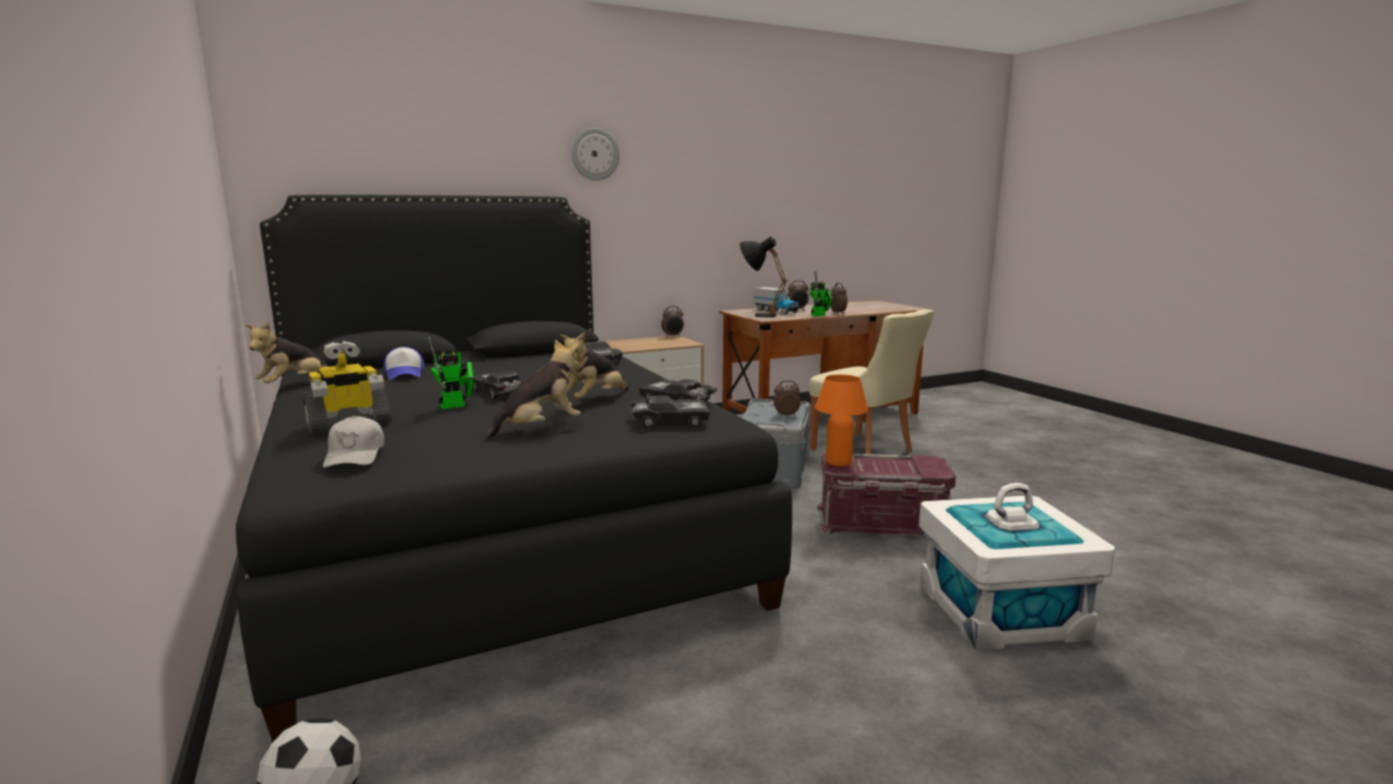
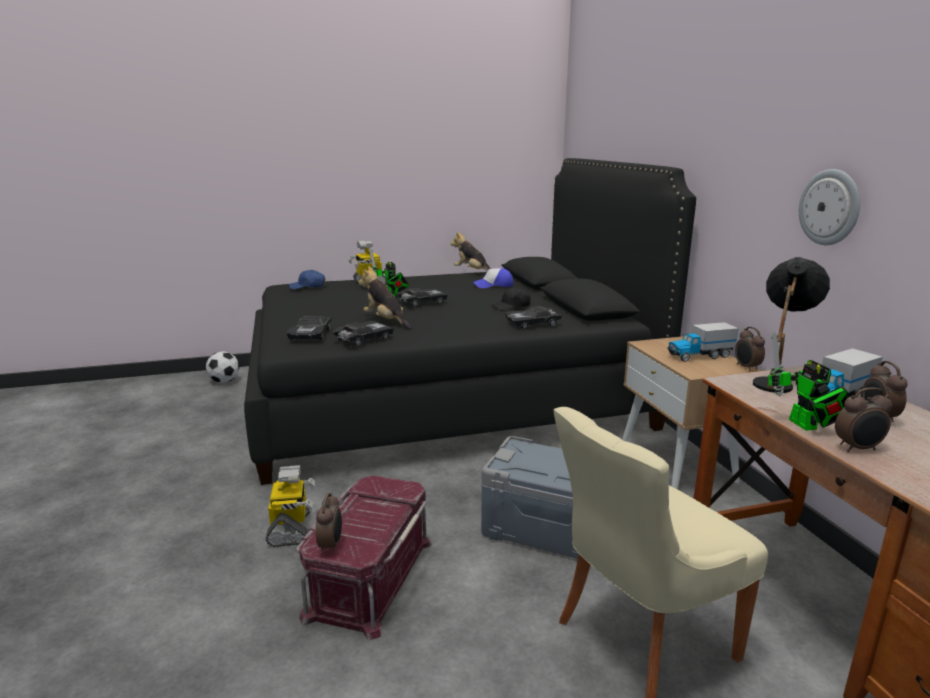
camera: 100 degrees right, 5 degrees up
(355, 455) = (308, 287): white cap -> blue cap
(524, 366) = (511, 306): none -> black cap
(540, 428) = (326, 311): plush toy -> none
(595, 154) = (725, 117): wall clock -> wall clock (830, 207)
(651, 341) = (699, 356): none -> toy truck
(786, 415) = (550, 472): alarm clock -> alarm clock (331, 545)
(838, 462) = (387, 486): orange table lamp -> none
(847, 568) = (291, 528): none -> toy robot
(1001, 612) = (154, 595): white storage box -> none

